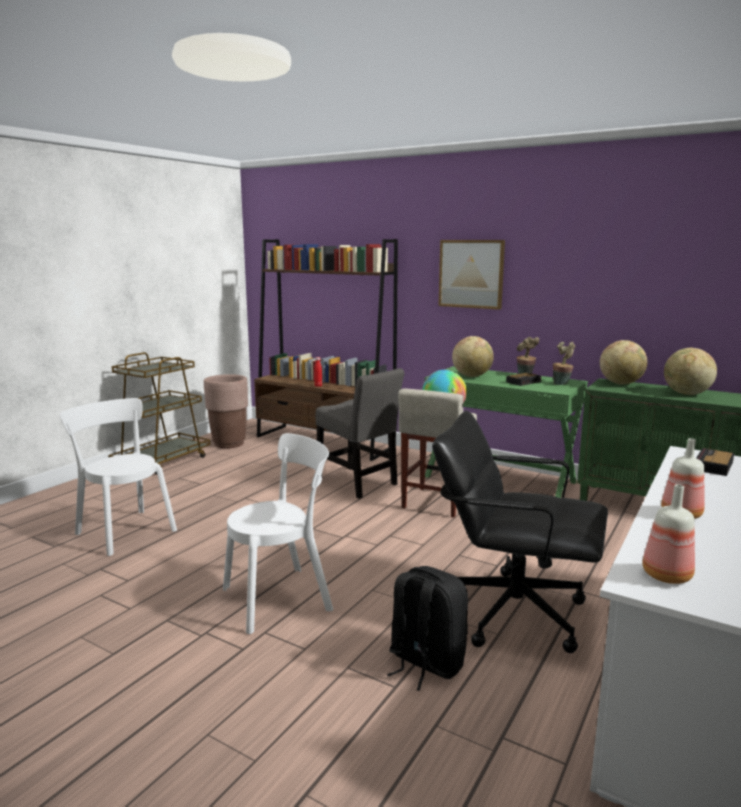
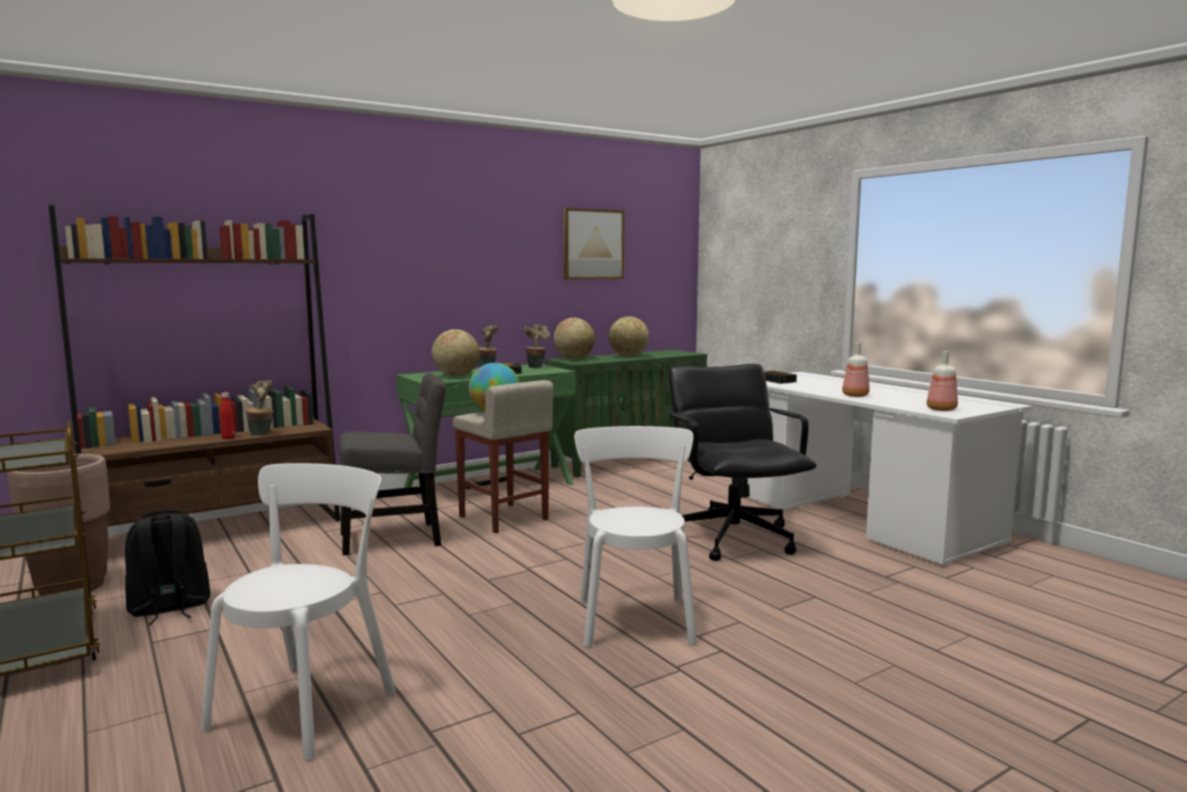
camera: 65 degrees left, 5 degrees down
(124, 530) = (308, 705): white chair -> white chair turned 135 degrees clockwise
(336, 388) = (262, 434): none -> potted plant
(425, 663) = (788, 580): black backpack -> black backpack (169, 608)
(471, 274) = (405, 261): picture -> picture (593, 244)
(512, 611) = (733, 538): black office chair -> black office chair turned 120 degrees clockwise

